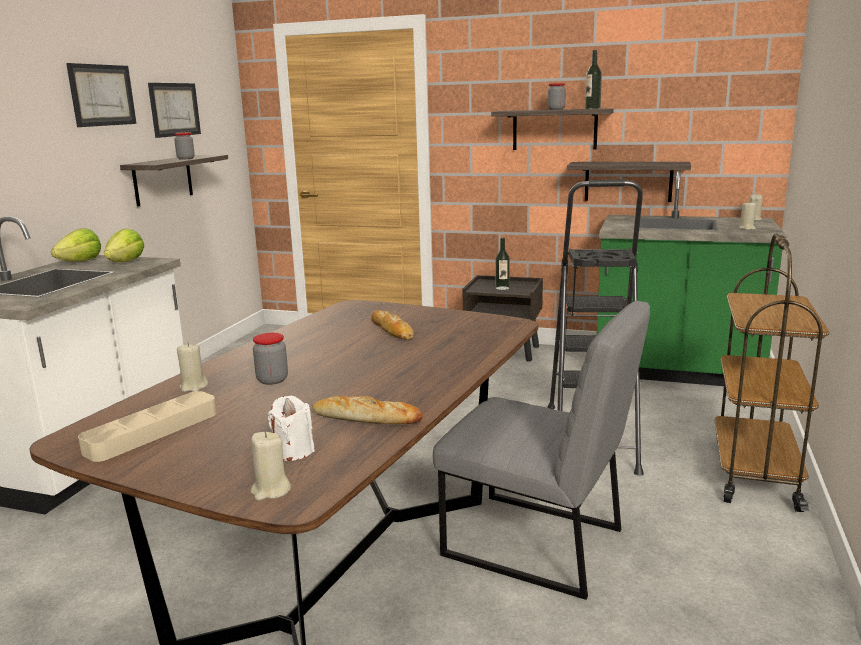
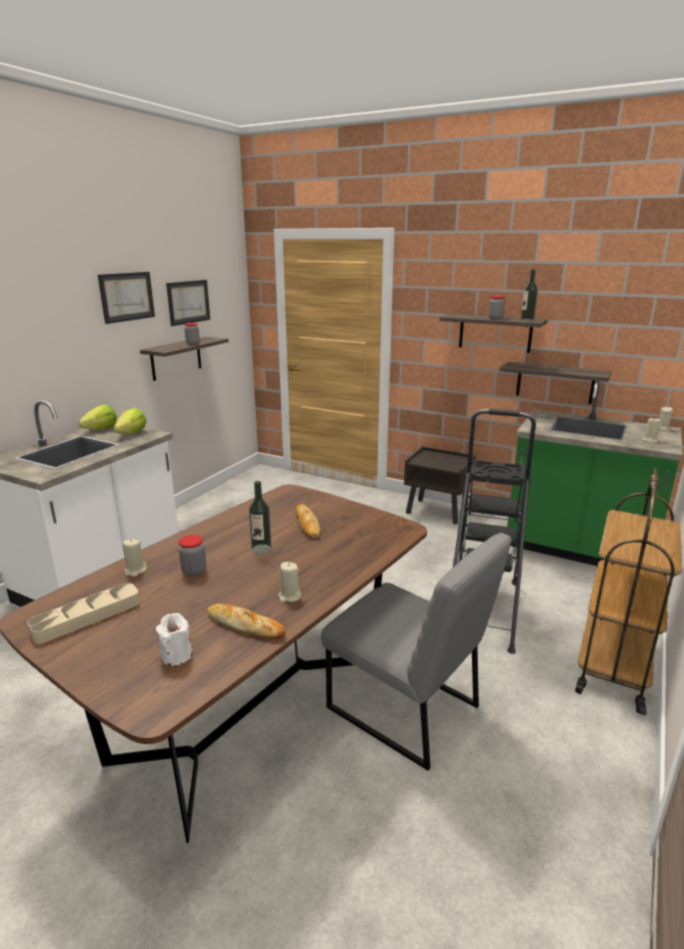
camera: 10 degrees right, 5 degrees up
(270, 491) = (142, 697): beige candle -> beige candle (289, 596)
(502, 288) = (439, 462): bottle -> bottle (261, 549)

